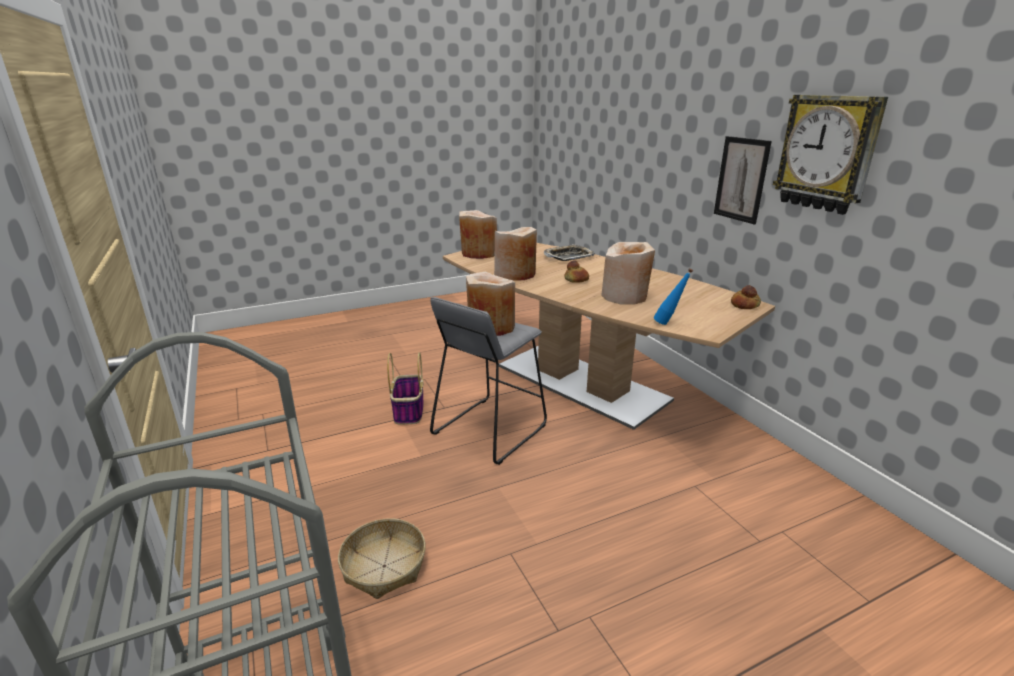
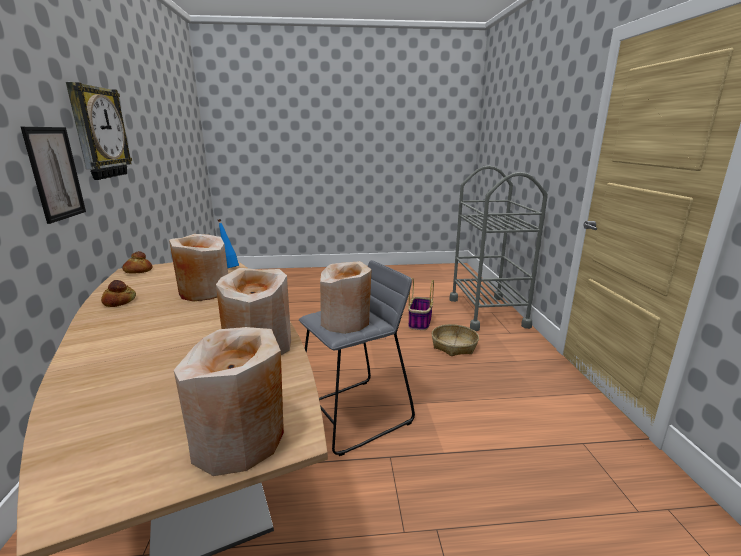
camera: 160 degrees left, 5 degrees down
(408, 411) = (434, 462): basket -> basket (420, 322)
(568, 256) = (101, 379): tray -> none
(576, 280) = (204, 320): bread -> bread (120, 301)

